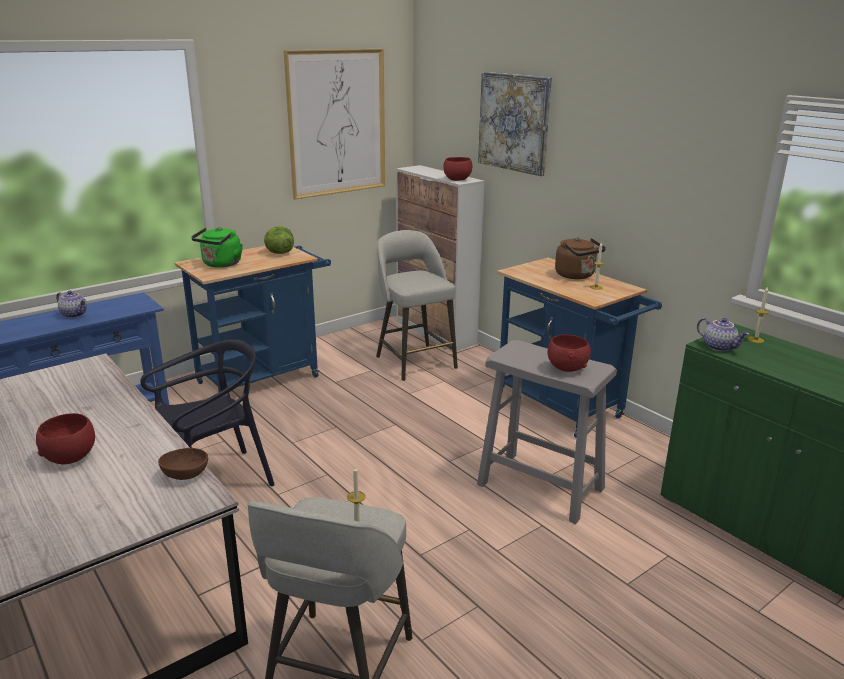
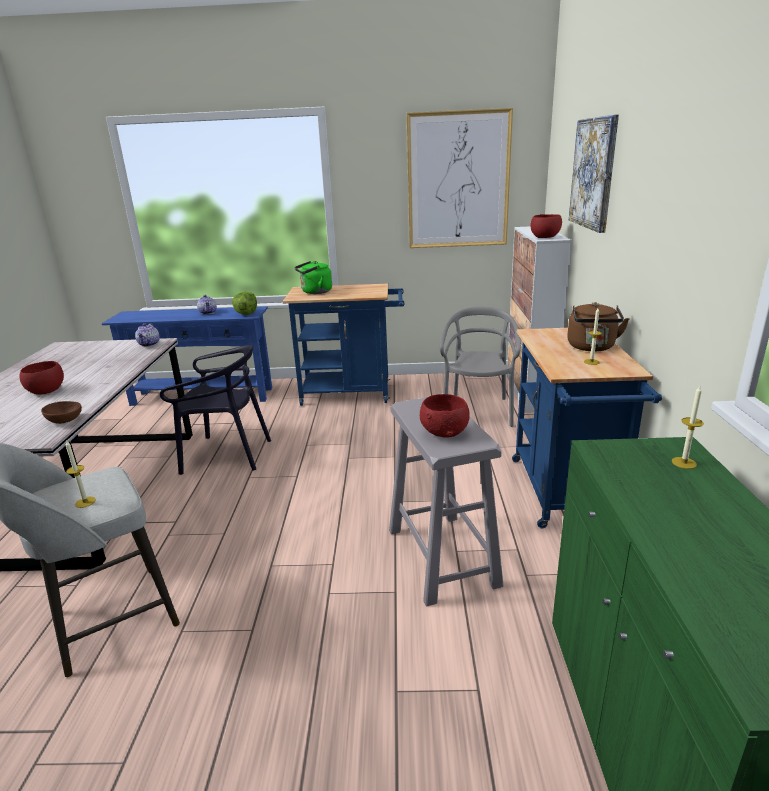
camera: 40 degrees right, 0 degrees up
(279, 253) = (368, 290): lettuce -> lettuce (246, 314)
(415, 361) = (478, 411): grey stool -> grey chair
(719, 347) = (610, 455): teapot -> teapot (149, 344)

